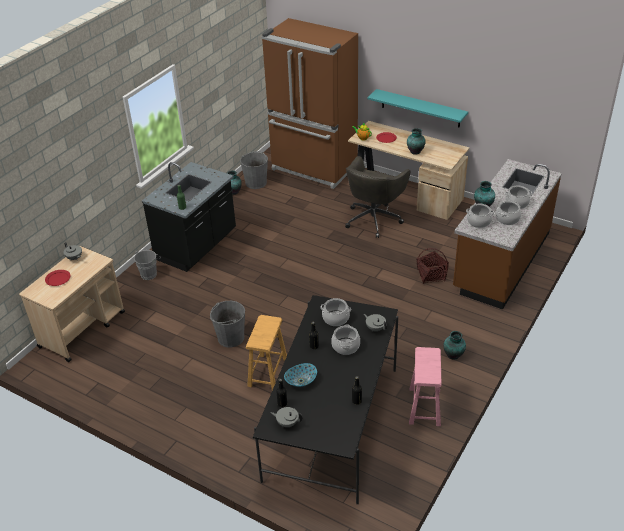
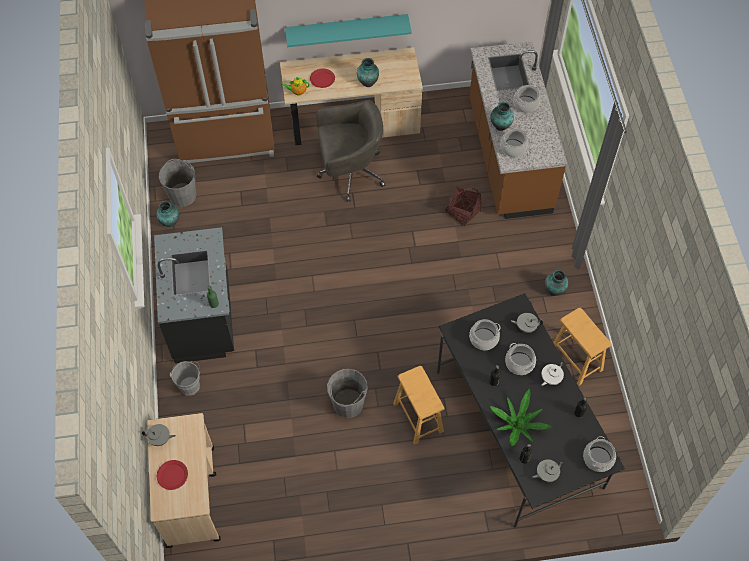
camera: 40 degrees left, 20 degrees up
(301, 381) = (517, 425): bowl -> potted plant
(358, 368) = (550, 379): none -> white teapot
(374, 219) = (350, 173): grey office chair -> grey office chair turned 90 degrees counterclockwise
(425, 407) = (576, 359): pink stool -> brown stool
(507, 219) = (534, 129): cooking pot -> cooking pot (597, 458)

